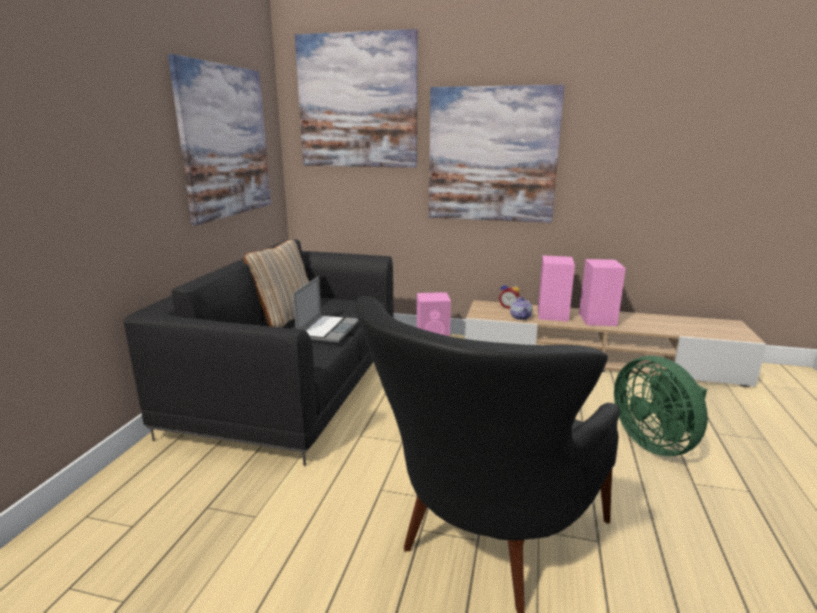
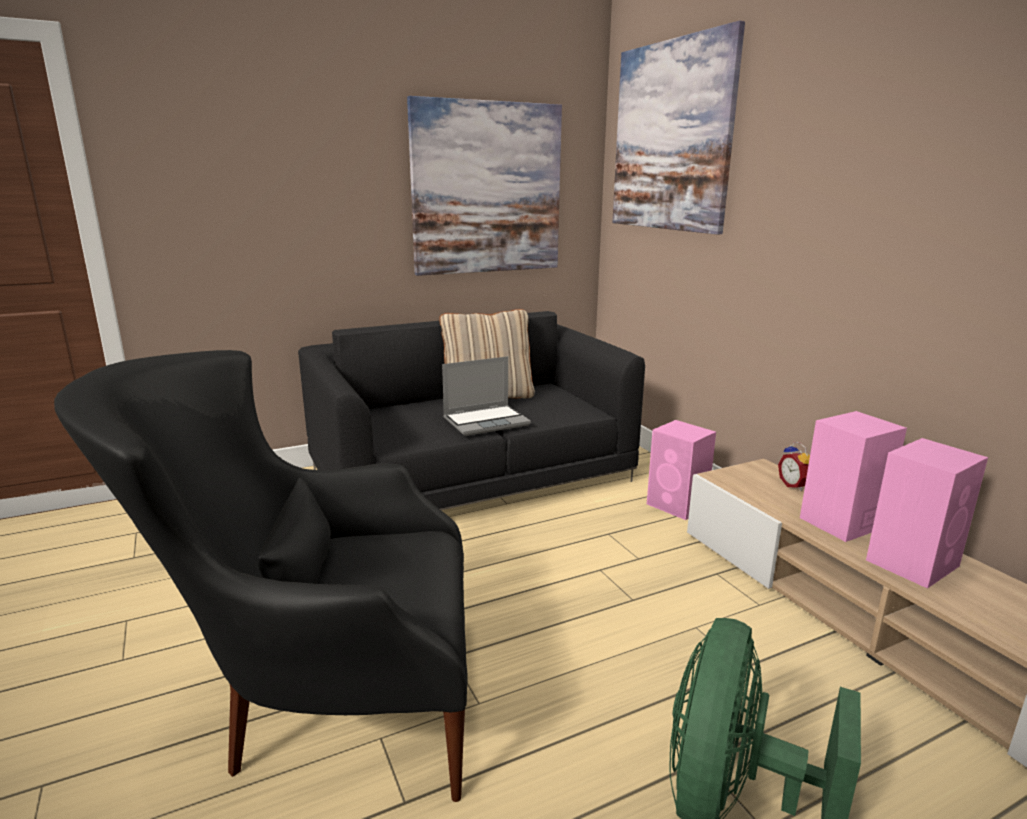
camera: 50 degrees right, 0 degrees up
(492, 155) = (819, 221): picture -> none
(521, 317) = (776, 505): teapot -> none

